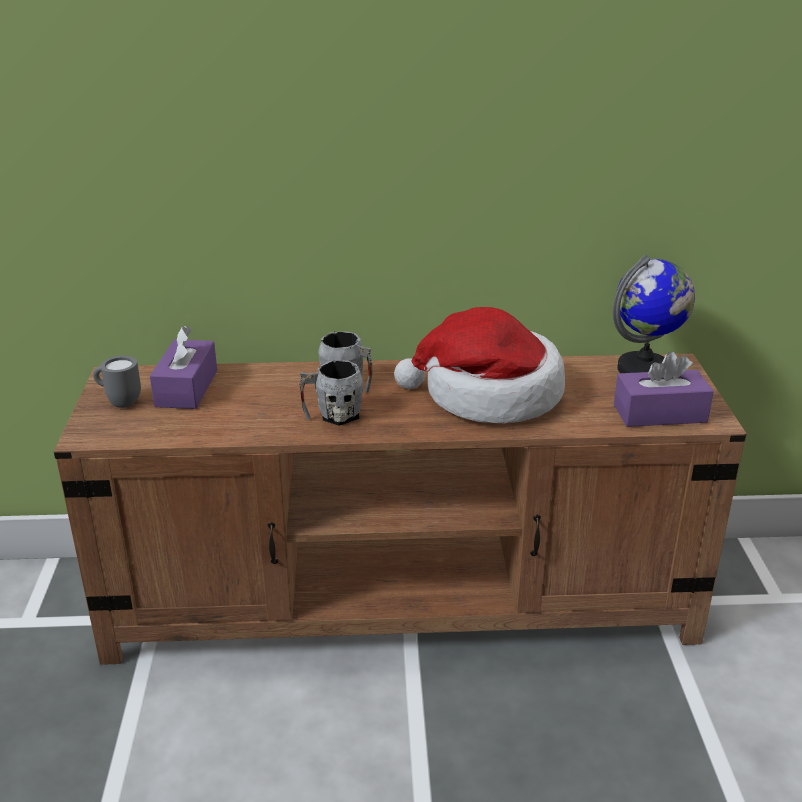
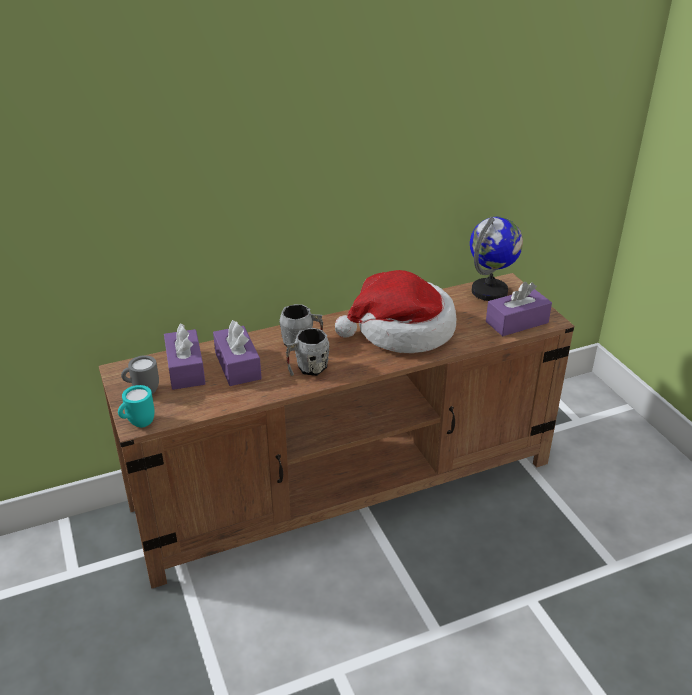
camera: 20 degrees left, 5 degrees up
(87, 436) = (138, 424): none -> turquoise mug
(250, 396) = (237, 366): none -> purple tissue box

